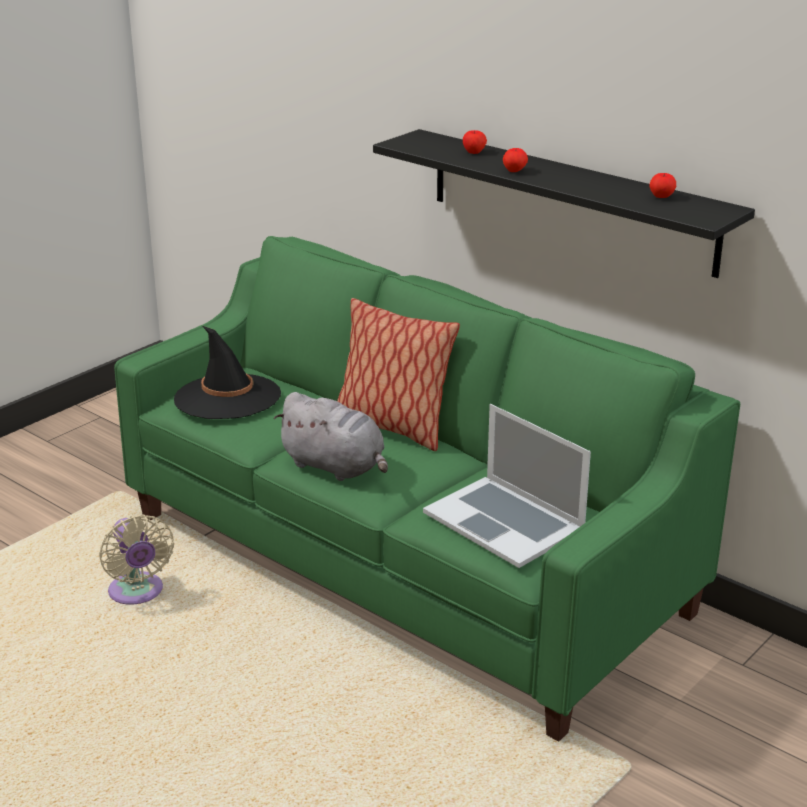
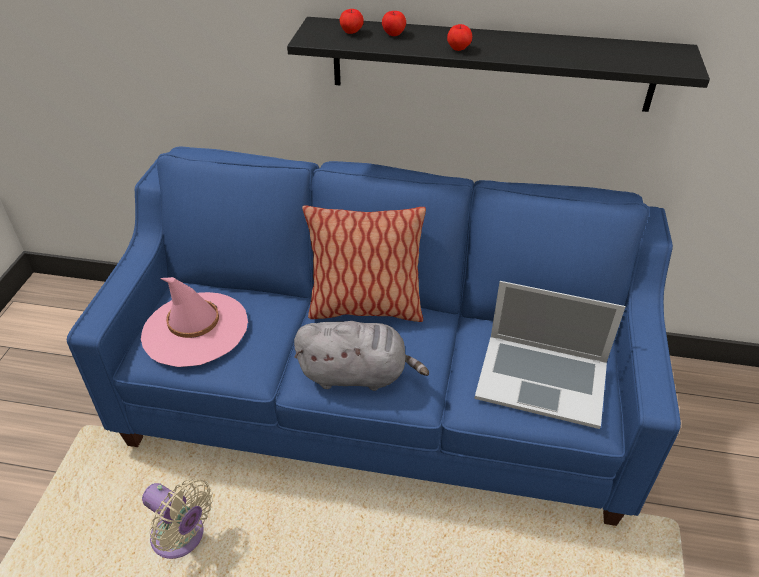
camera: 30 degrees left, 15 degrees up
(227, 397) = (195, 329): black hat -> pink hat
(405, 564) = (381, 400): green sofa -> blue sofa
(661, 197) = (615, 50): apple -> apple (351, 32)

